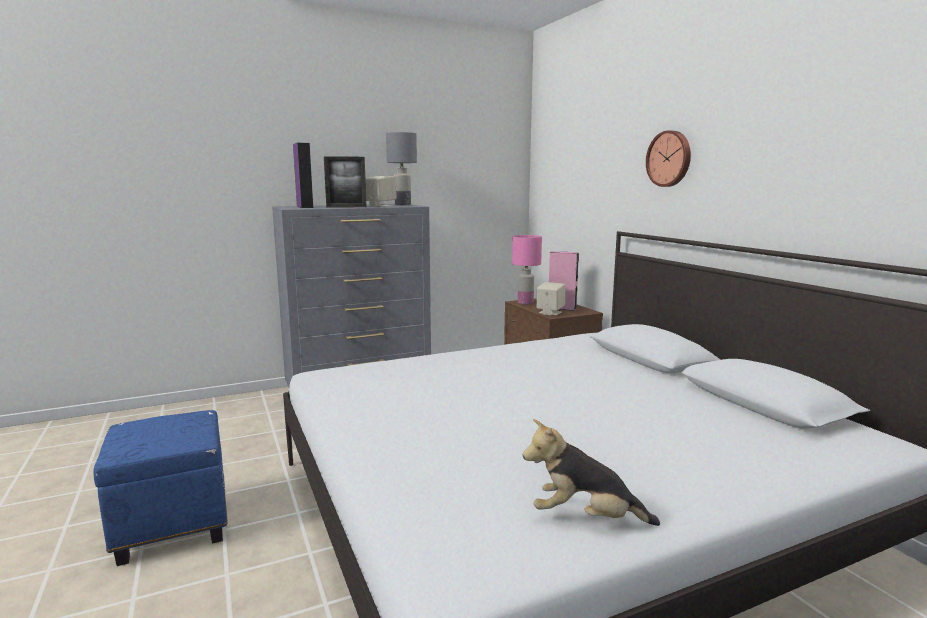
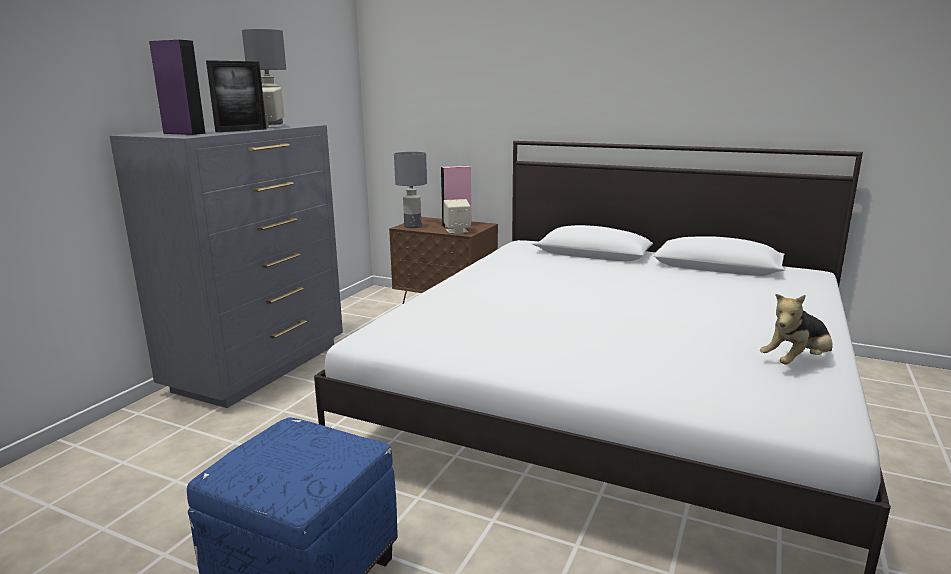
camera: 40 degrees left, 5 degrees up
(525, 303) = (412, 226): pink table lamp -> grey table lamp
(669, 159) = (569, 68): wall clock -> none

